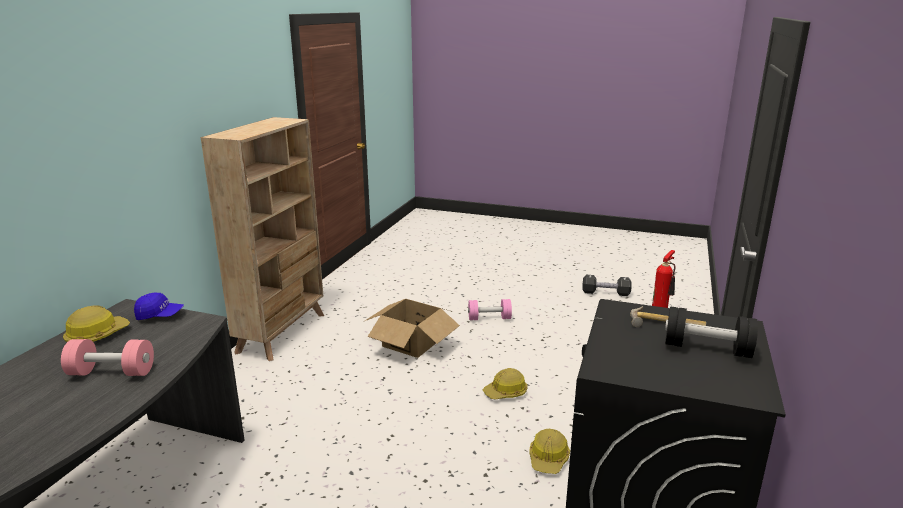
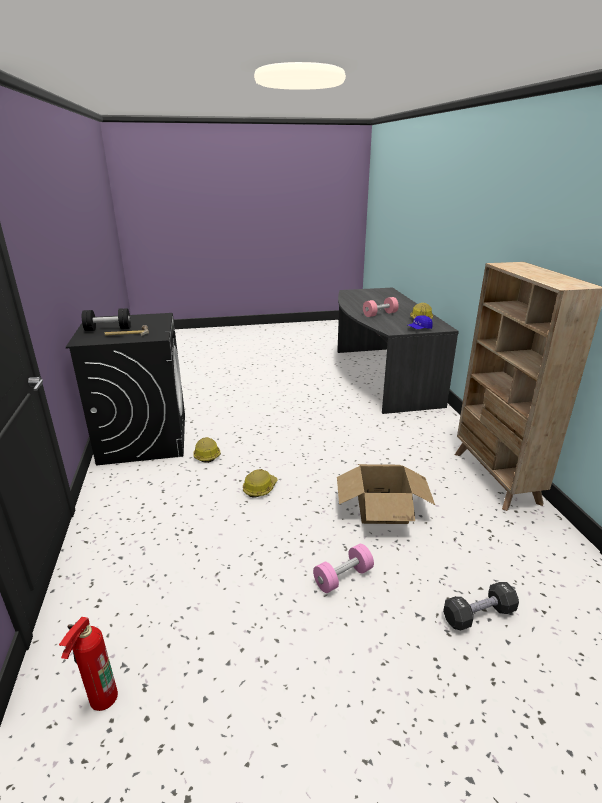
camera: 150 degrees right, 5 degrees up
(605, 293) = (203, 747): black dumbbell -> black dumbbell (478, 614)

